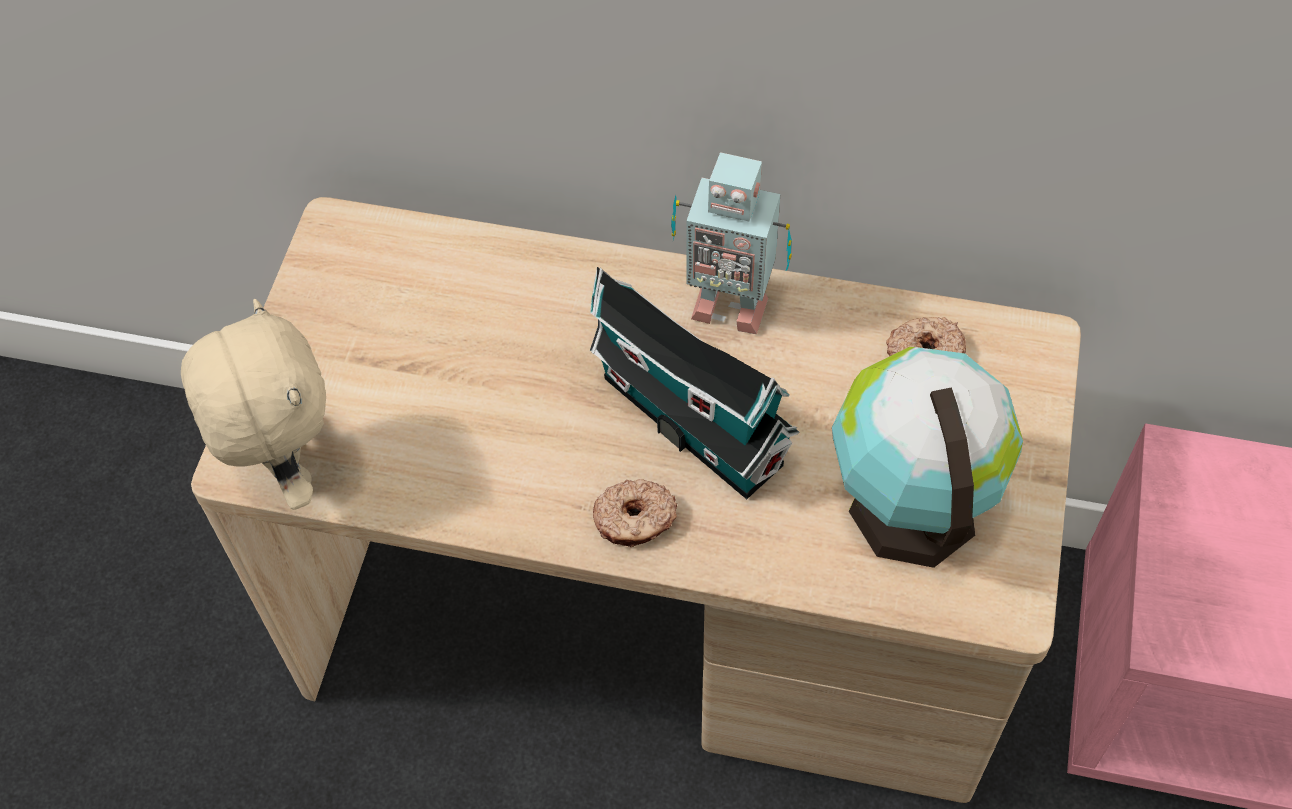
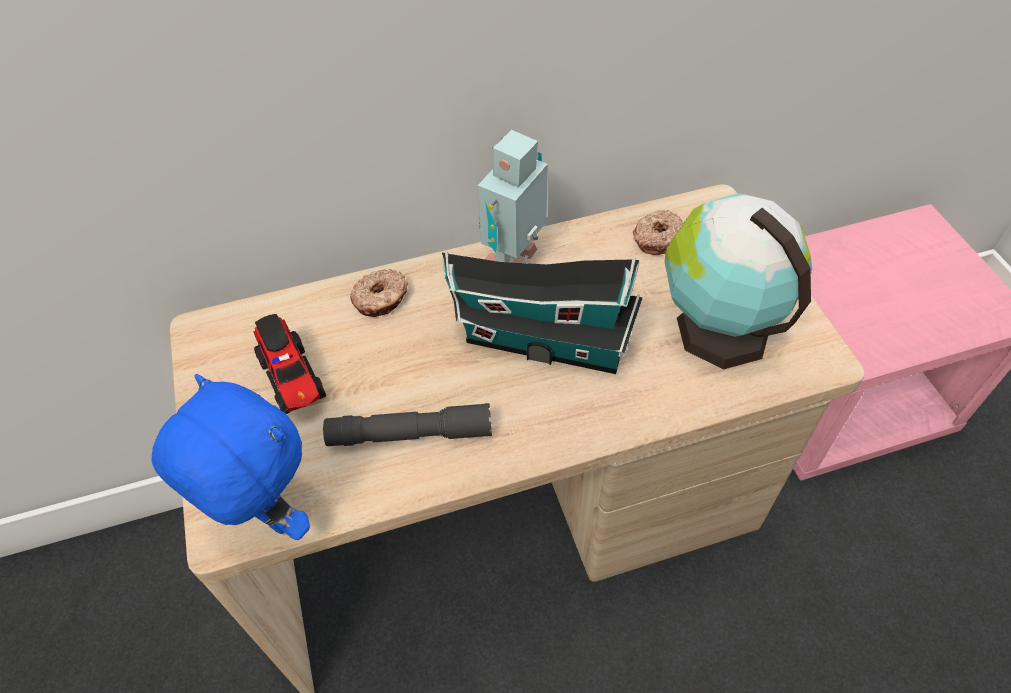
camera: 30 degrees left, 5 degrees down
(286, 470) = (265, 517): beige plush toy -> blue plush toy
(395, 334) = (293, 381): none -> toy truck
(478, 455) = (410, 434): none -> grey flashlight
(635, 520) = (552, 423): donut -> donut (381, 299)
(728, 303) = (515, 261): toy robot -> toy robot turned 135 degrees clockwise

